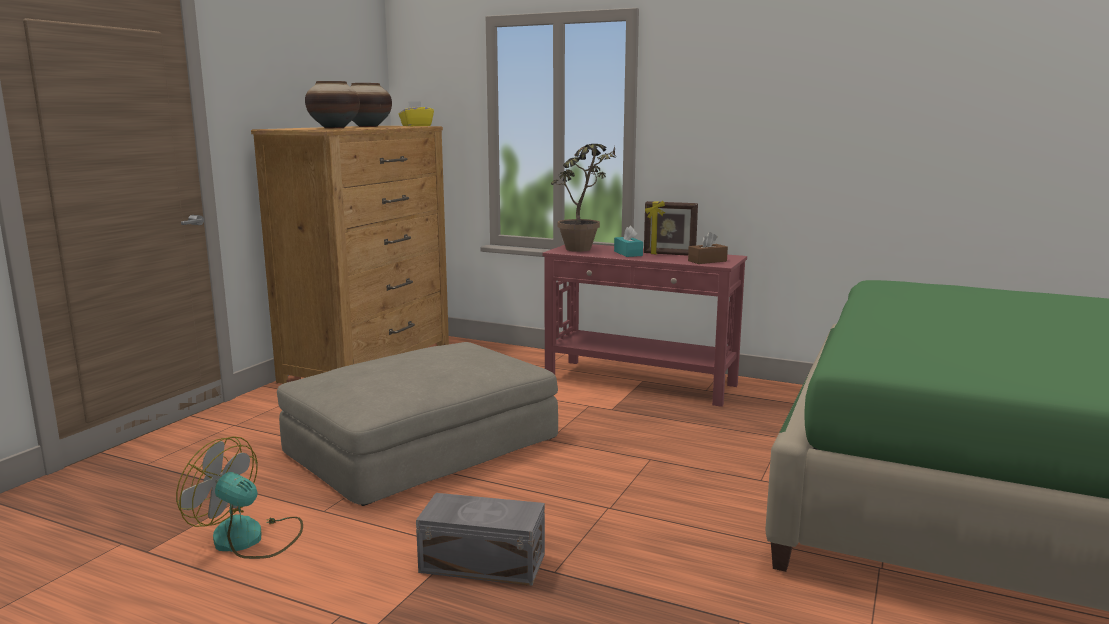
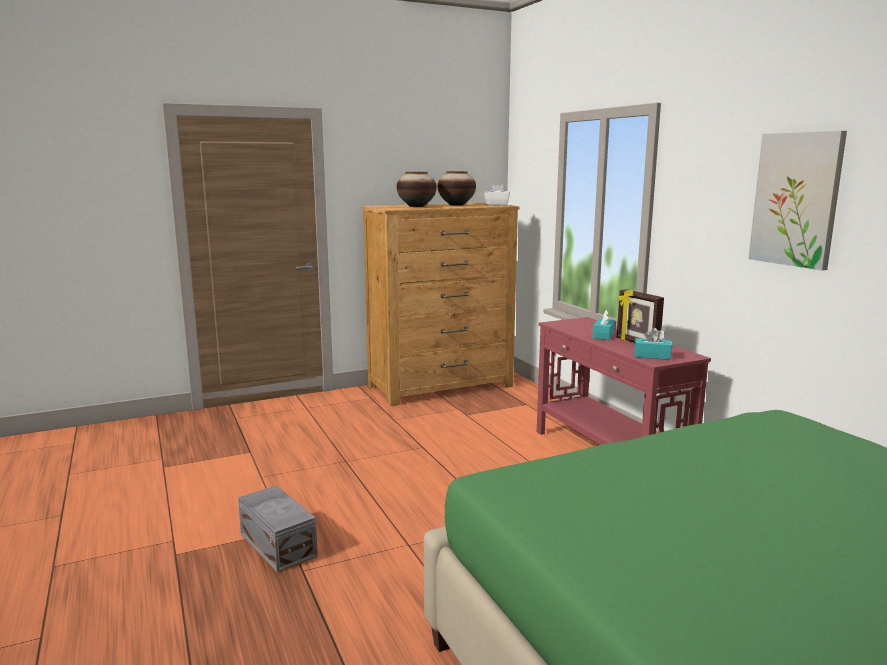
camera: 40 degrees right, 0 degrees up
(249, 539) = (207, 478): fan -> none
(416, 126) = (497, 205): yellow tissue box -> white tissue box
(422, 443) = (377, 454): beige ottoman -> none
(584, 250) = (574, 326): potted plant -> none
(707, 261) = (652, 356): brown tissue box -> turquoise tissue box
(812, 100) = (796, 199): none -> picture

